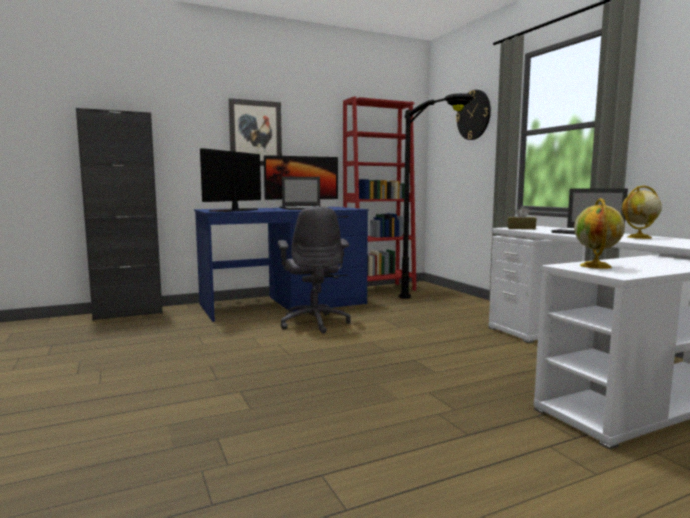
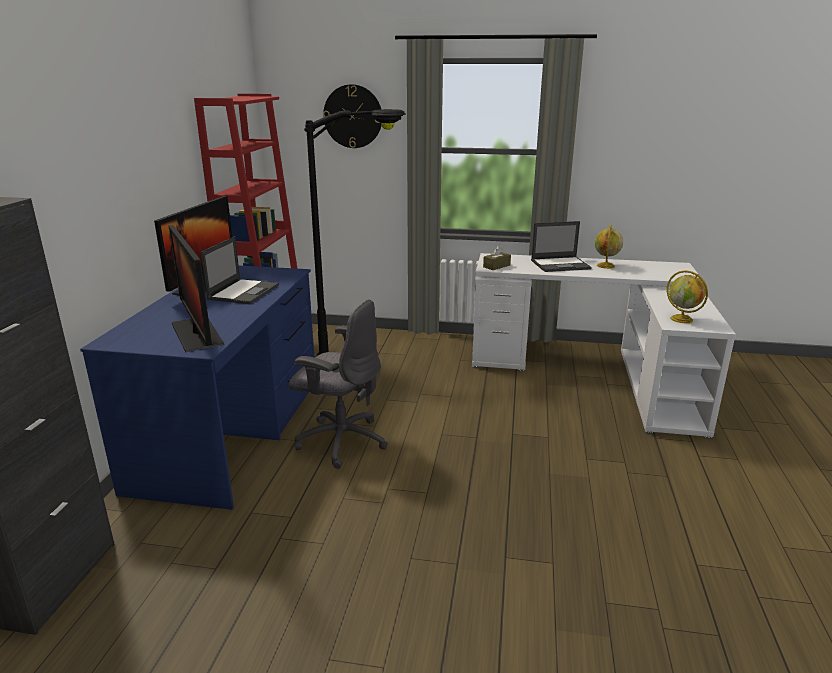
camera: 55 degrees left, 15 degrees up
(255, 133) = (117, 180): picture -> none

